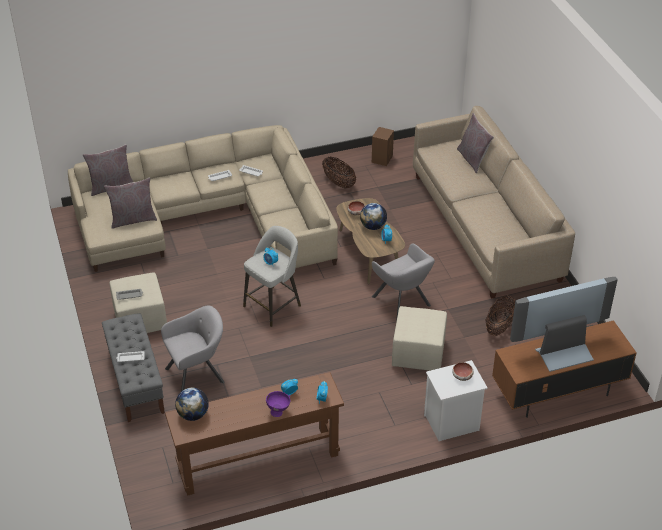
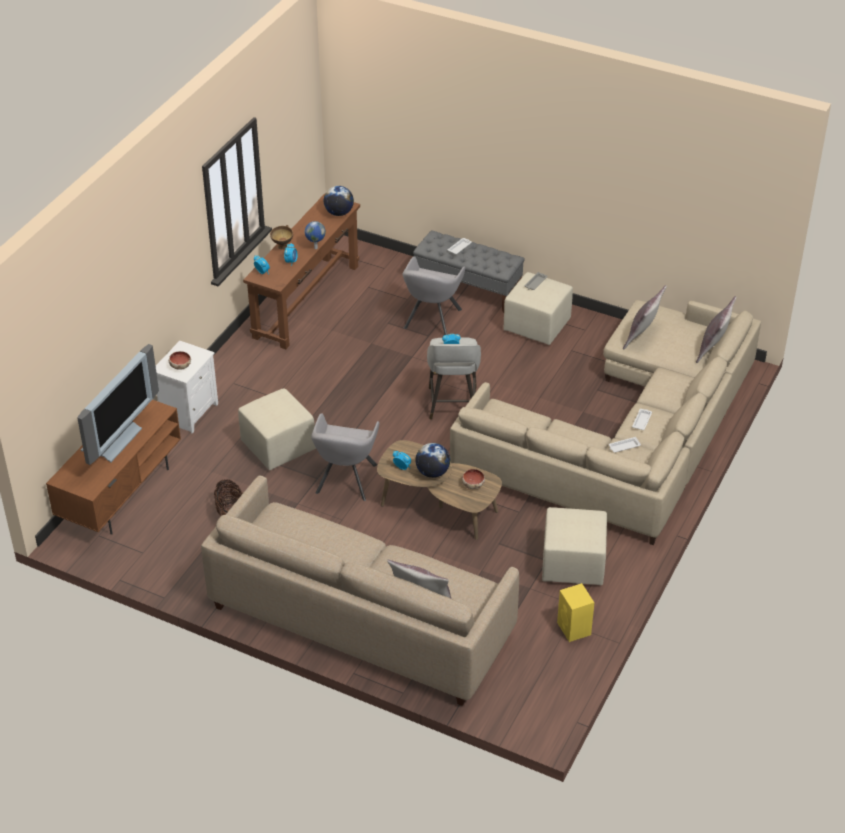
camera: 135 degrees right, 0 degrees up
(255, 393) = (315, 248): none -> globe
(279, 412) = (282, 248): purple bowl -> brown bowl
(339, 183) = (574, 564): basket -> beige ottoman
(382, 159) = (574, 629): brown speaker -> yellow speaker
(402, 303) = (345, 481): grey armchair -> grey armchair turned 90 degrees counterclockwise

